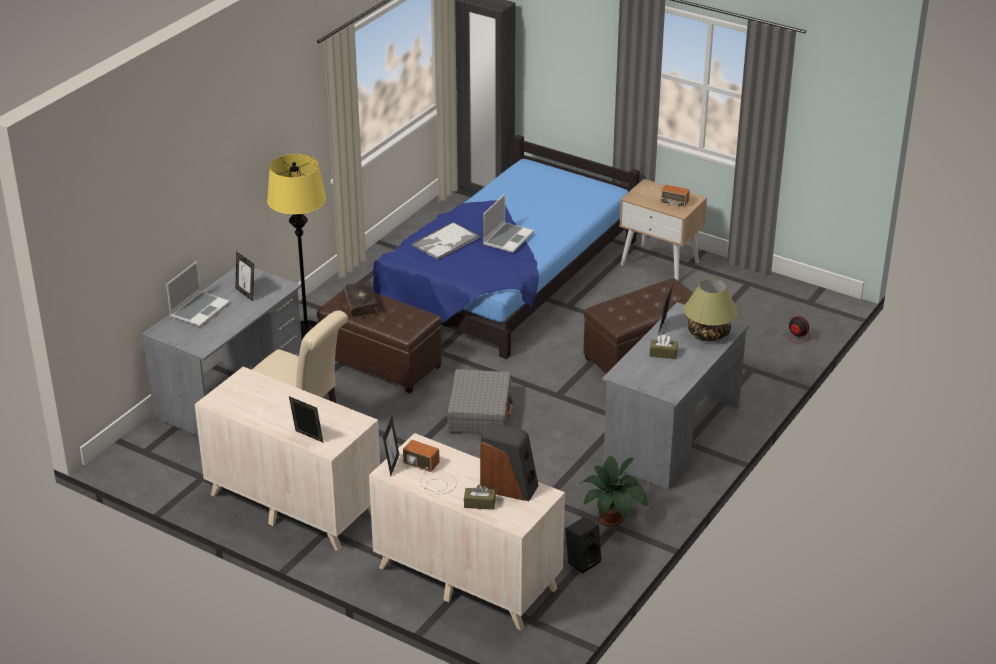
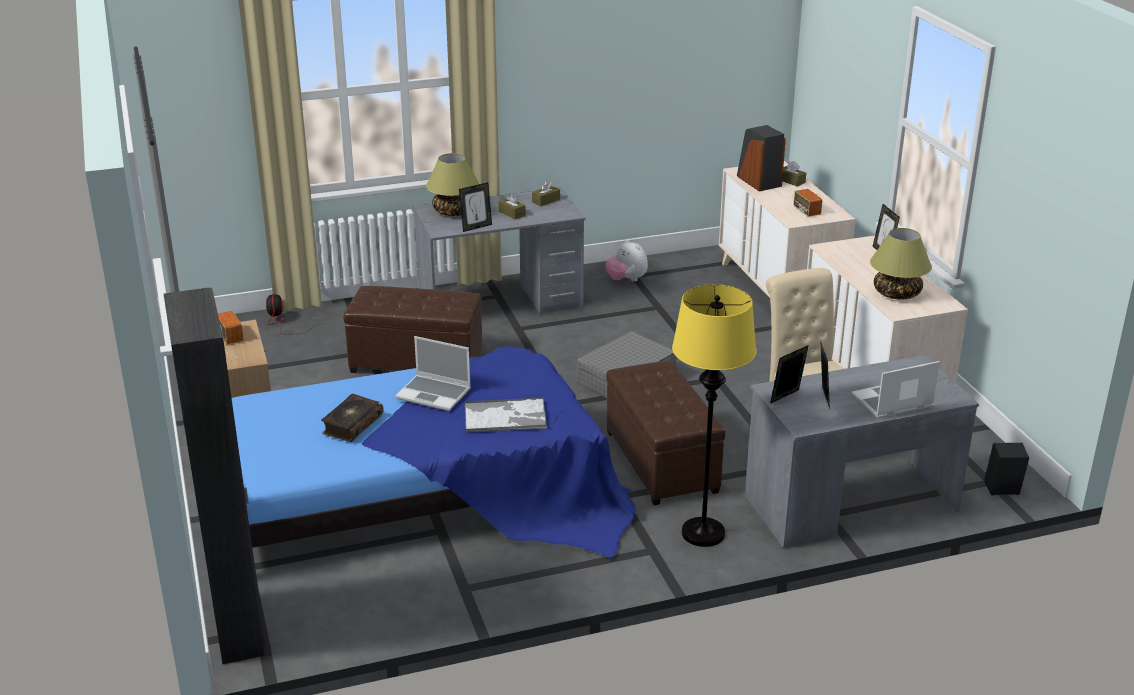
camera: 140 degrees left, 5 degrees down
(261, 394) = (896, 293): none -> table lamp
(361, 305) = (674, 407): book -> book (352, 425)
(392, 465) = (831, 217): picture frame -> picture frame (787, 398)
(507, 238) = (435, 394): laptop -> laptop turned 135 degrees counterclockwise
(582, 561) = (683, 269): black speaker -> black speaker (1001, 490)
(613, 518) = (626, 280): potted plant -> plush toy
(661, 381) = (546, 201): none -> brown tissue box

